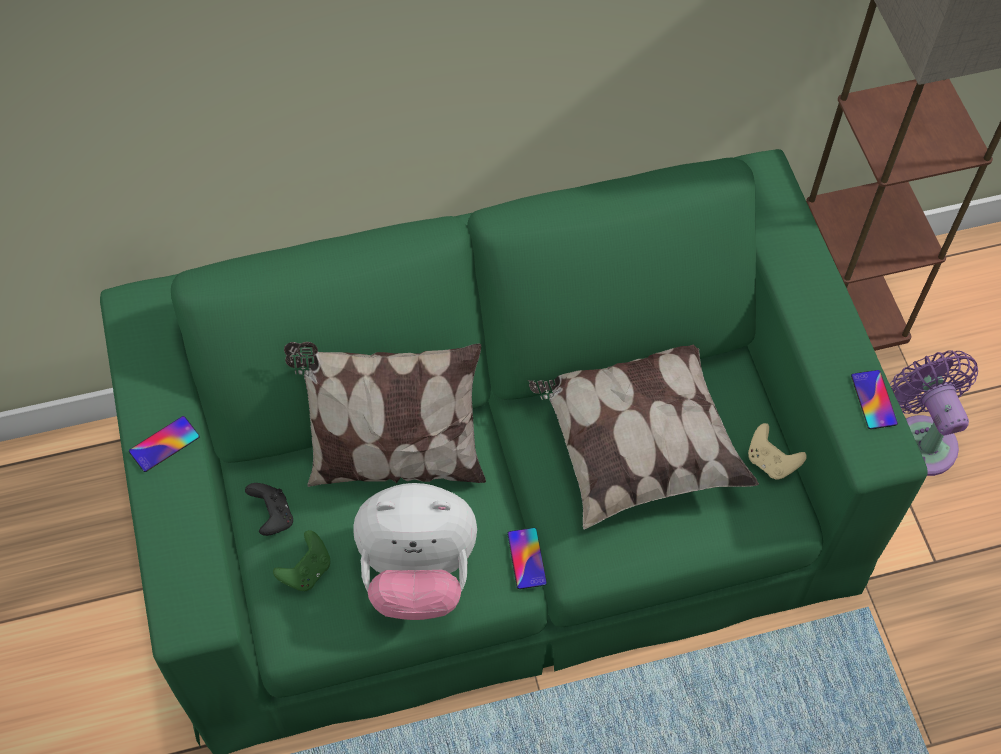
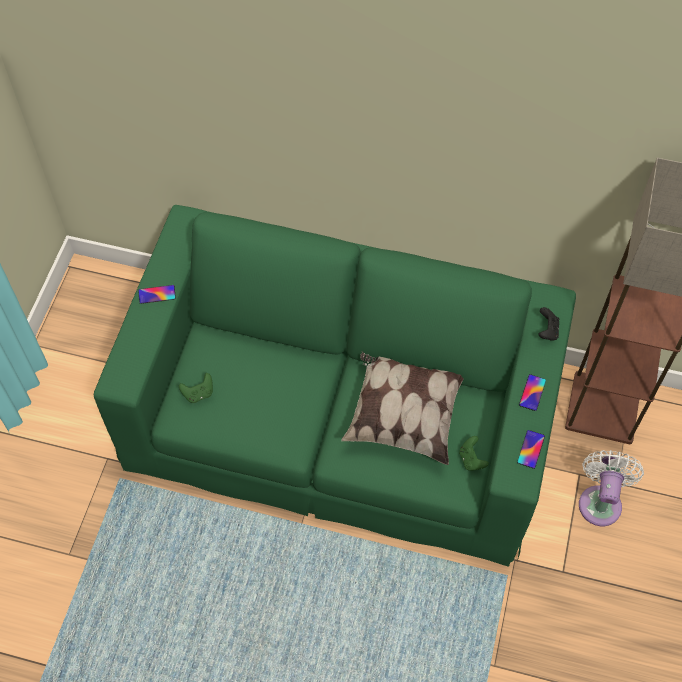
camera: 30 degrees right, 0 degrees up
(273, 516) = (199, 358): black game controller -> black game controller (547, 331)
(394, 458) = (275, 359): pillow -> none
(417, 573) = (251, 422): plush toy -> none
(526, 558) = (311, 443): phone -> phone (532, 392)
(770, 462) = (471, 459): beige game controller -> green game controller
(920, 438) = (600, 501): purple fan -> white fan

